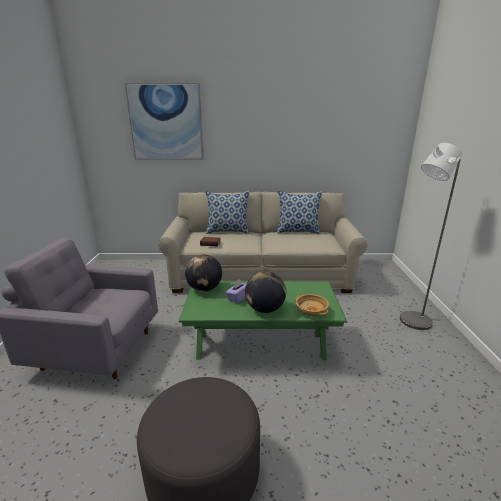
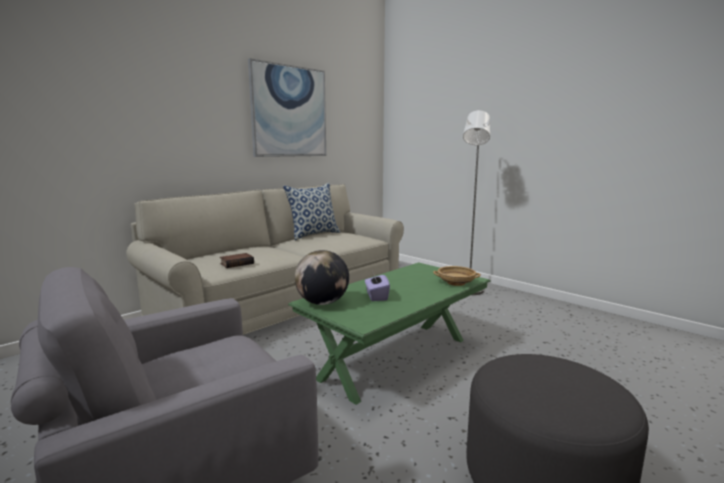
camera: 45 degrees left, 10 degrees down
(166, 122) = (96, 86): picture -> picture (289, 111)
(228, 231) = (230, 250): pillow -> none
(265, 309) = (420, 294): globe -> none

